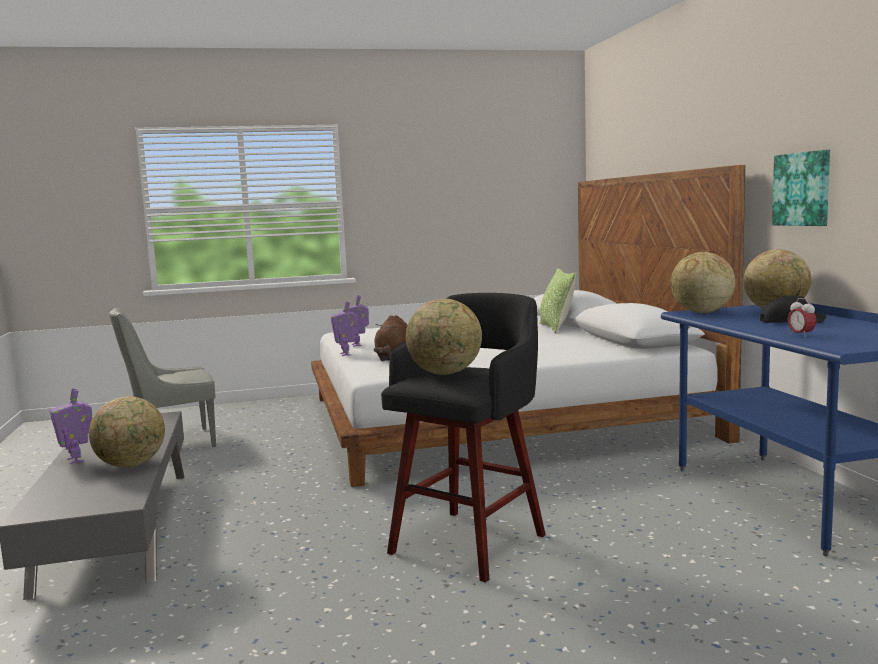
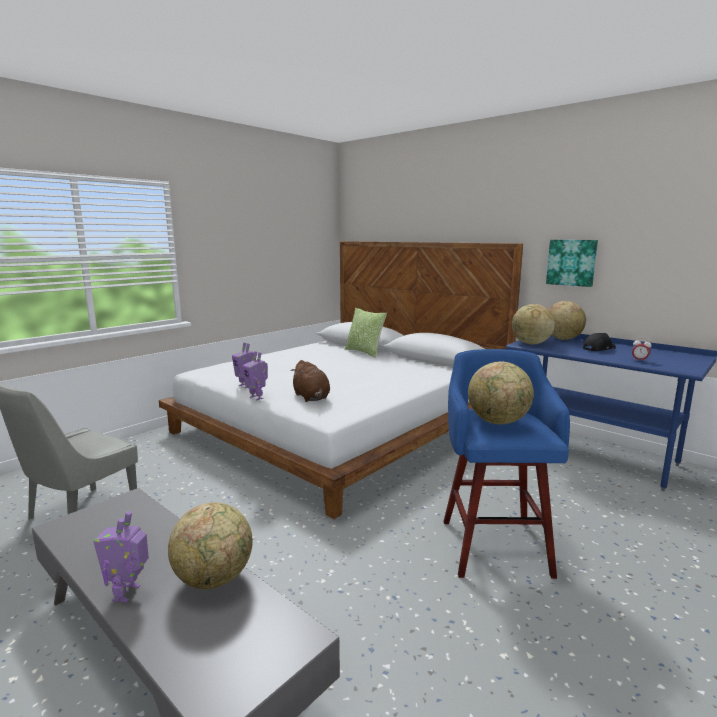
camera: 35 degrees left, 5 degrees up
(77, 460) = (128, 593): toy robot -> toy robot turned 75 degrees clockwise
(471, 542) = (494, 544): black stool -> blue stool

